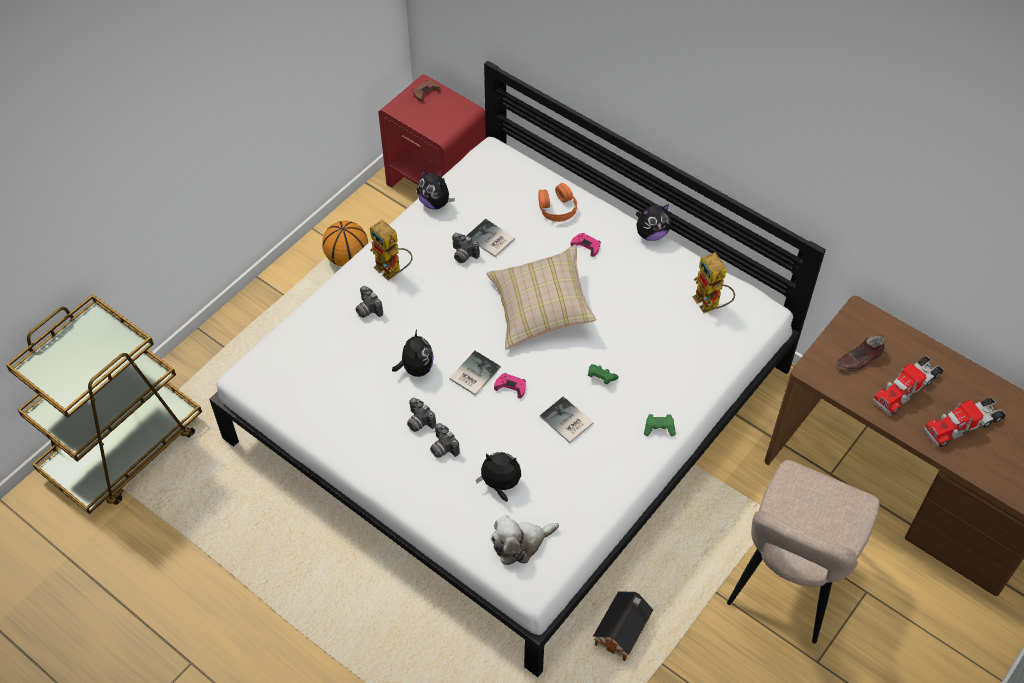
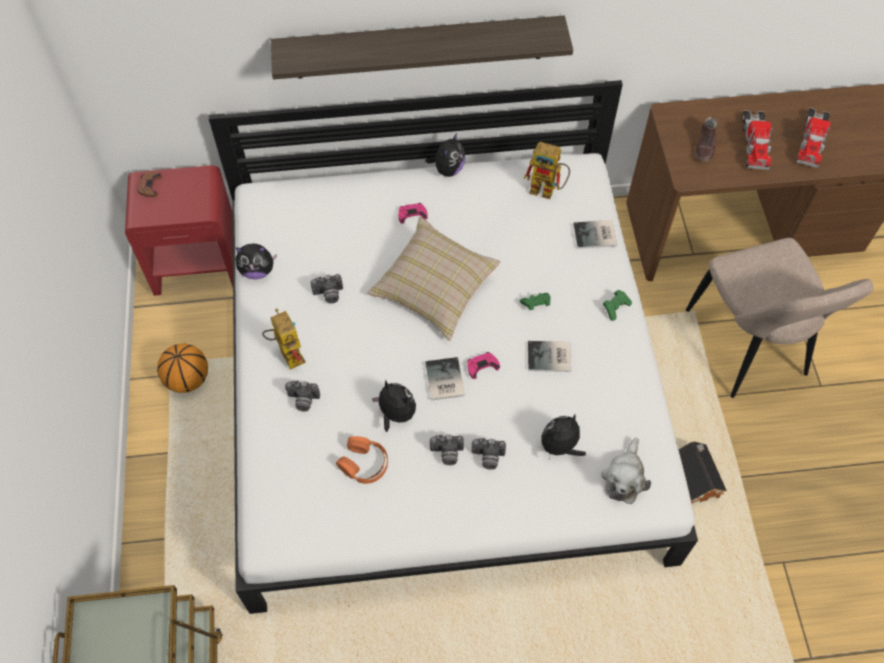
camera: 45 degrees left, 5 degrees up
(393, 271) = (287, 353): toy robot -> toy robot turned 120 degrees counterclockwise
(490, 240) = (336, 266): book -> book (596, 236)
(557, 208) = (358, 202): orange headphones -> orange headphones (364, 463)
(661, 105) = (419, 47): none -> shelf

